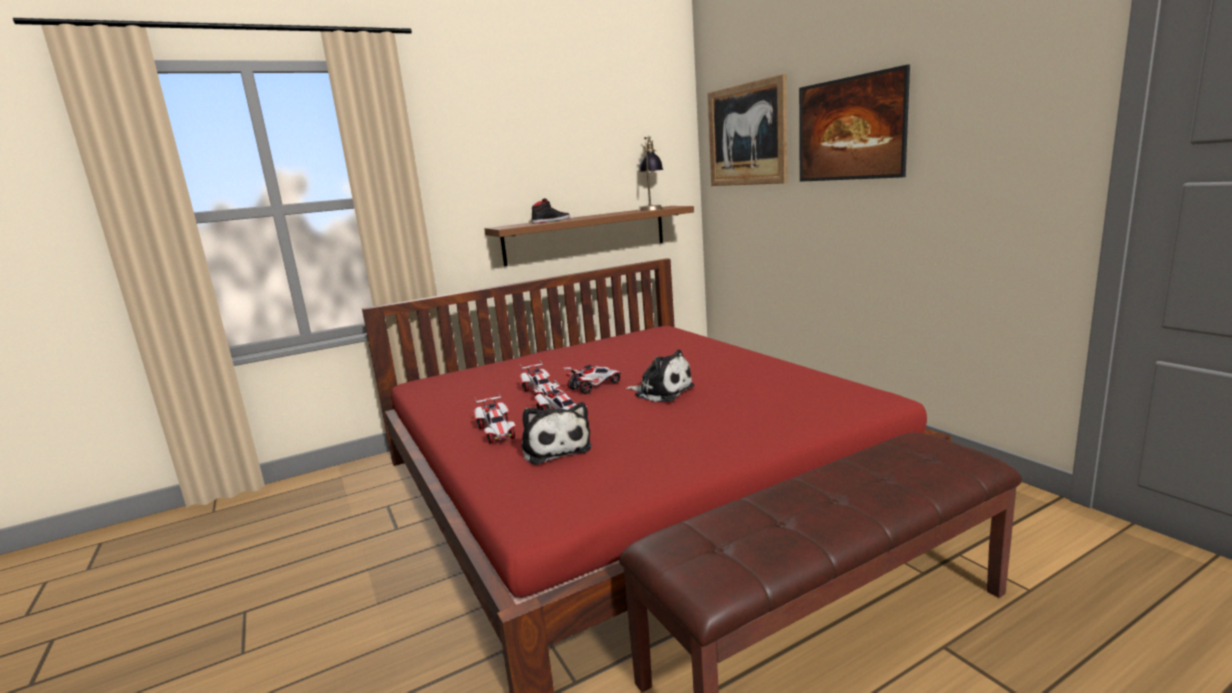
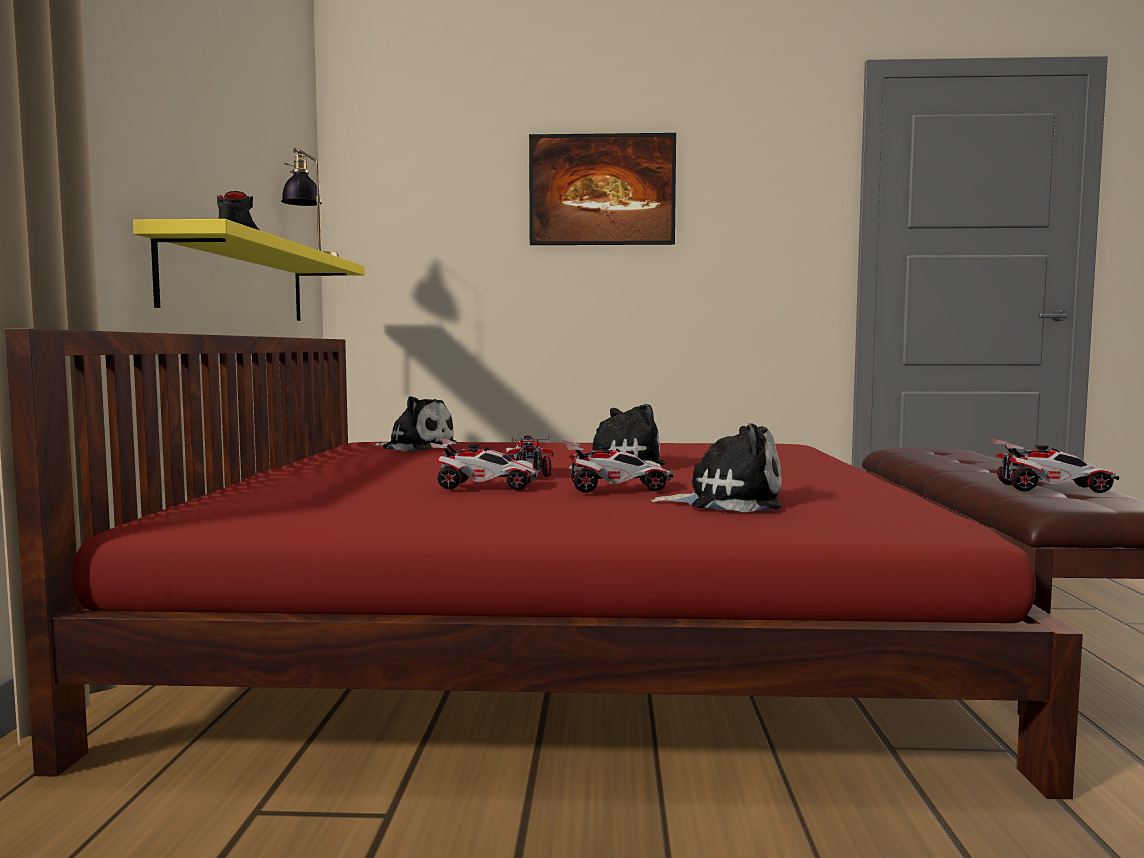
camera: 60 degrees left, 10 degrees down
(497, 432) = (602, 512): toy car -> toy car (1052, 489)
(586, 235) = (238, 281): brown shelf -> yellow shelf
(657, 341) = (416, 447): none -> plush toy
(746, 135) = (429, 182): picture -> none

